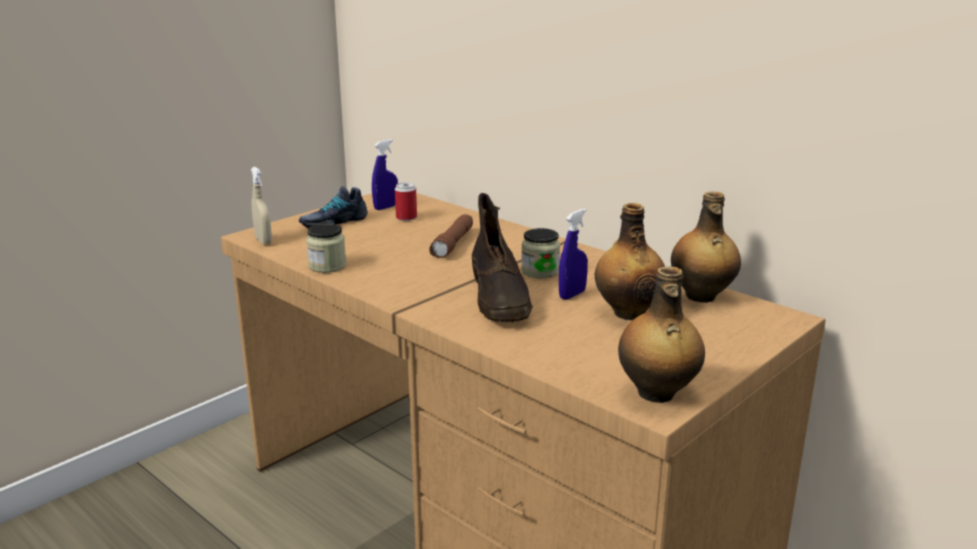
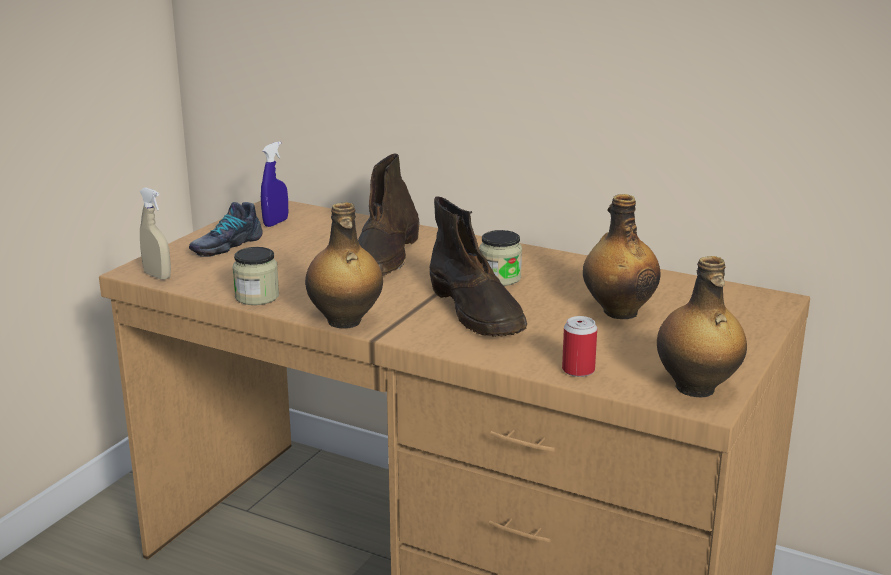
camera: 15 degrees left, 0 degrees up
(406, 218) = (309, 232): can -> can (578, 370)
(453, 244) = (384, 258): brown flashlight -> brown boot
(572, 295) = (550, 300): blue spray bottle -> none
(701, 296) = (680, 287): bottle -> bottle (345, 321)

